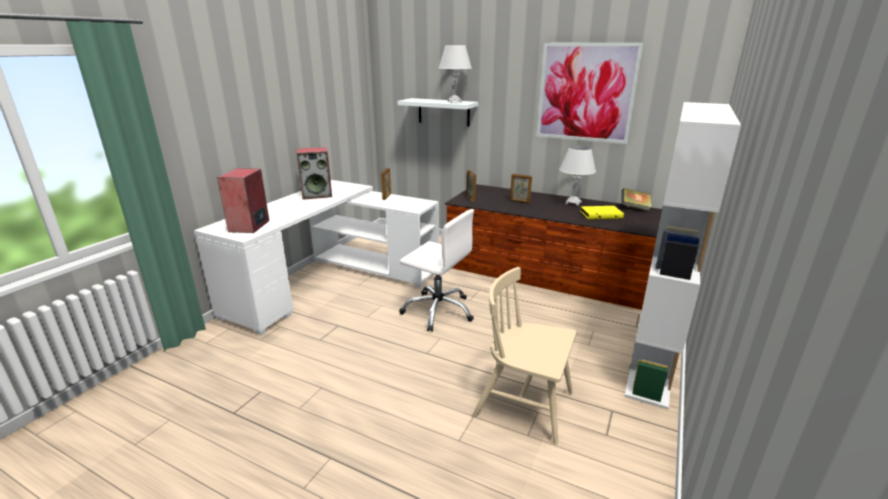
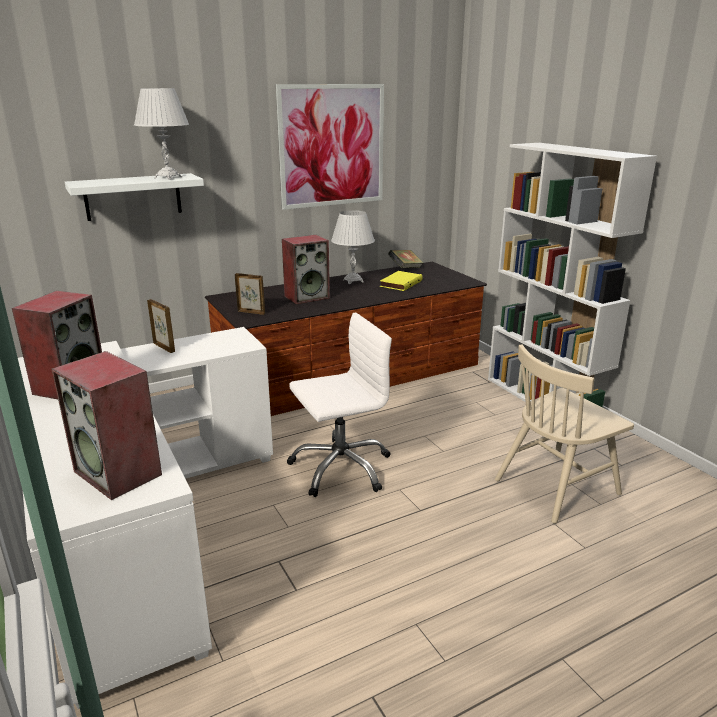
camera: 55 degrees left, 0 degrees up
(519, 201) = (307, 297): picture frame -> speaker

